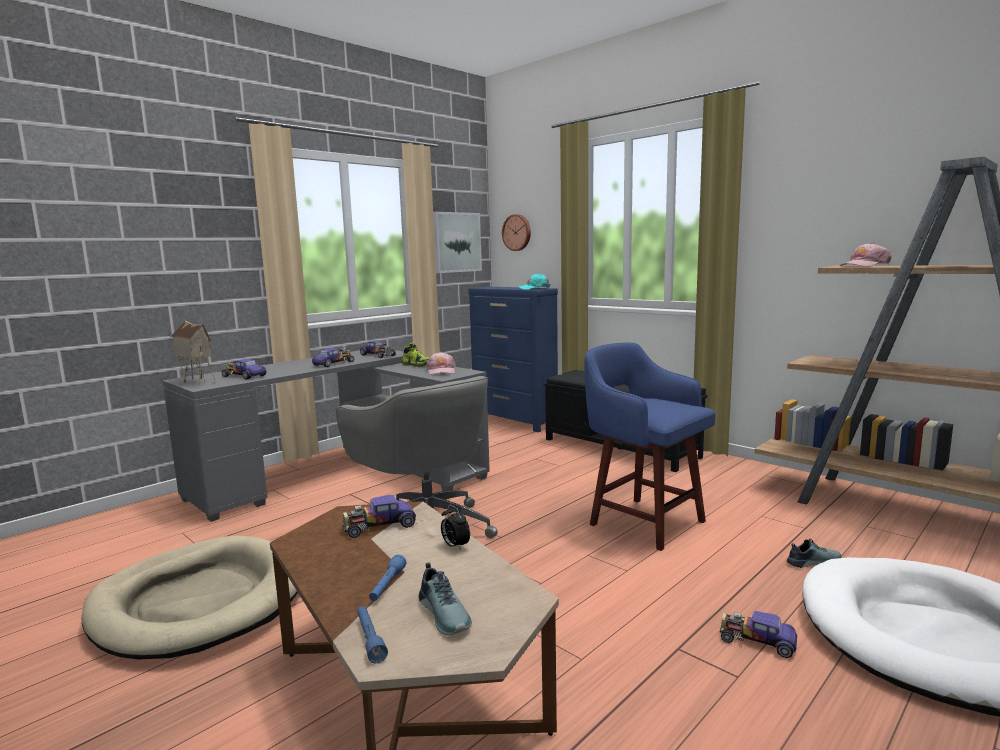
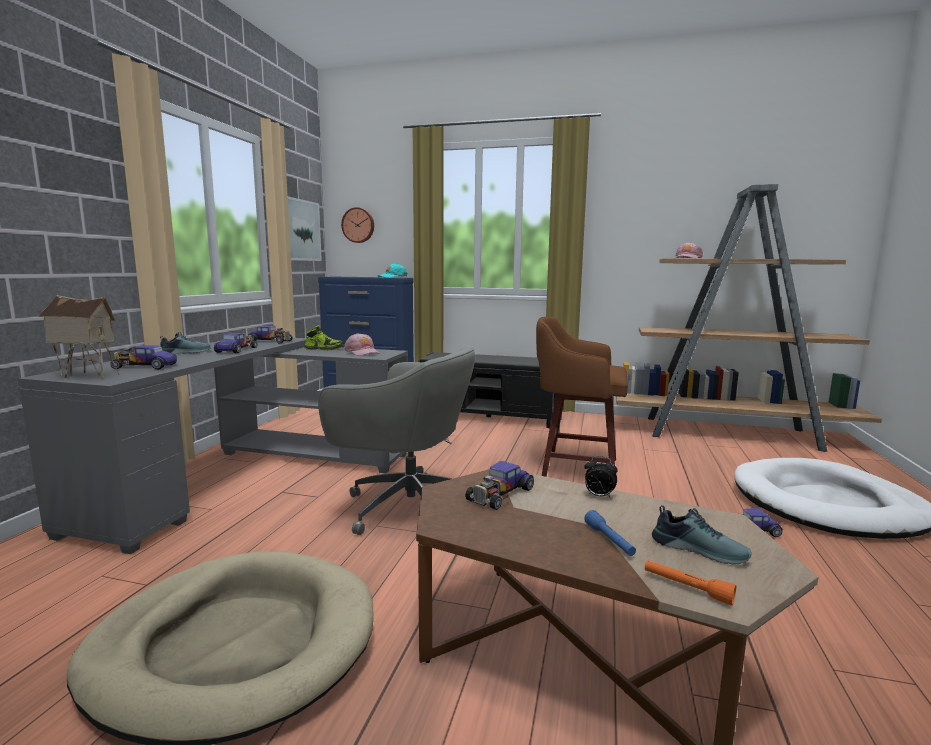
camera: 30 degrees left, 0 degrees up
(370, 639) = (687, 588): blue flashlight -> orange flashlight
(643, 522) = (576, 467): blue stool -> brown stool
(812, 561) = (709, 472): shoe -> shoe (185, 353)

